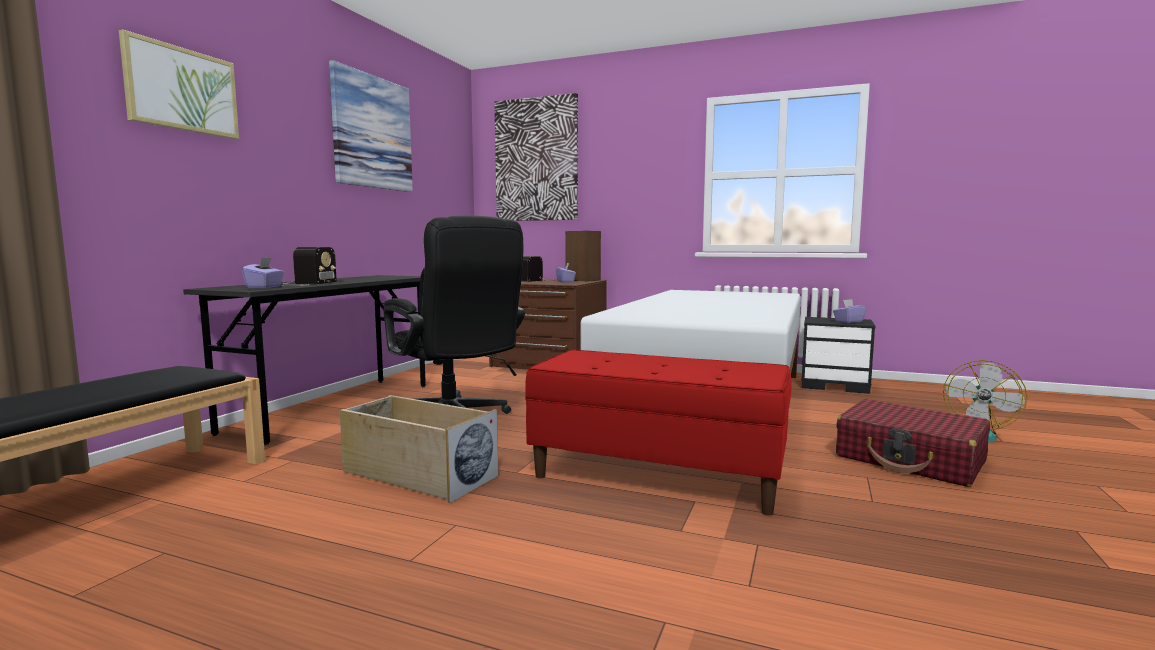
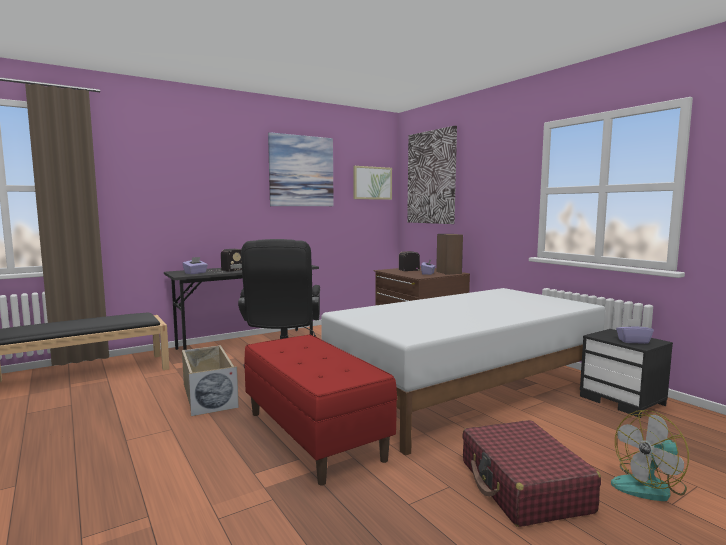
camera: 35 degrees right, 0 degrees up
(182, 89) = (170, 167): picture -> picture (372, 183)

